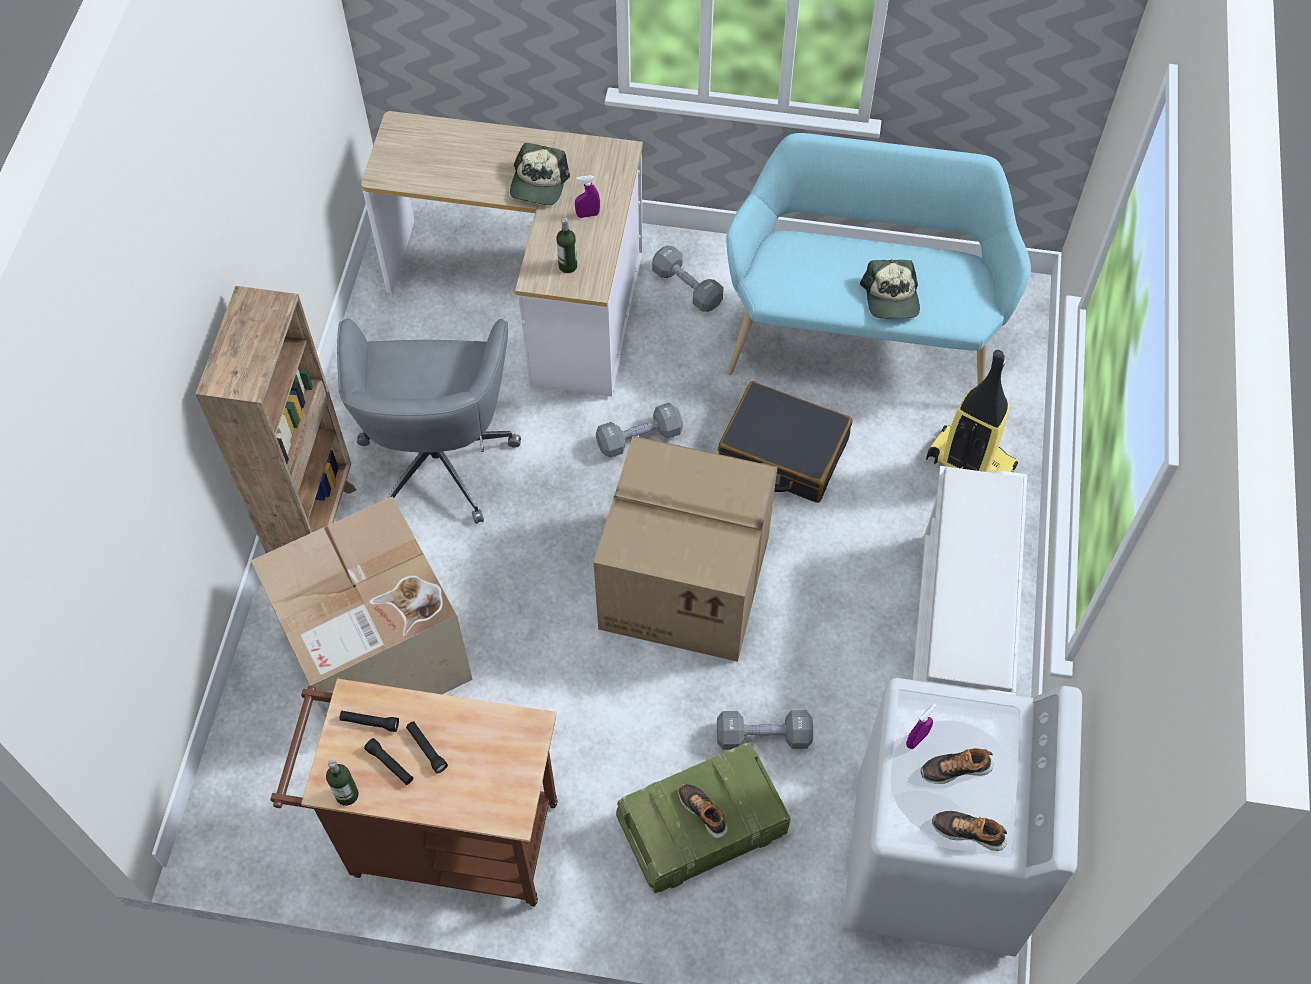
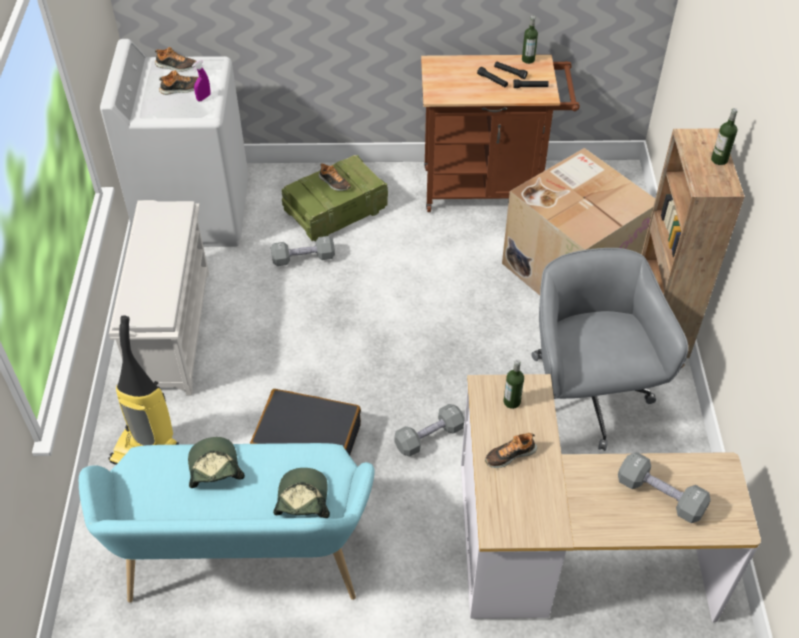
camera: 170 degrees right, 10 degrees down
(231, 342) = (719, 160): none -> bottle
(538, 184) = (568, 480): cap -> cap (302, 500)
(588, 214) = (510, 455): purple spray bottle -> shoe
(687, 287) = (417, 589): grey dumbbell -> grey dumbbell (660, 495)
(687, 581) = (369, 339): cardboard box -> none

